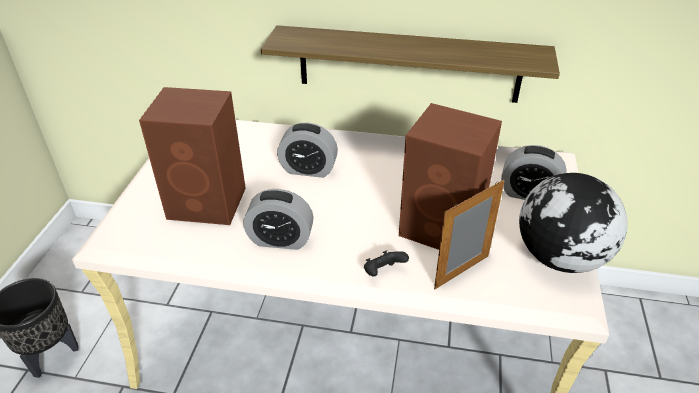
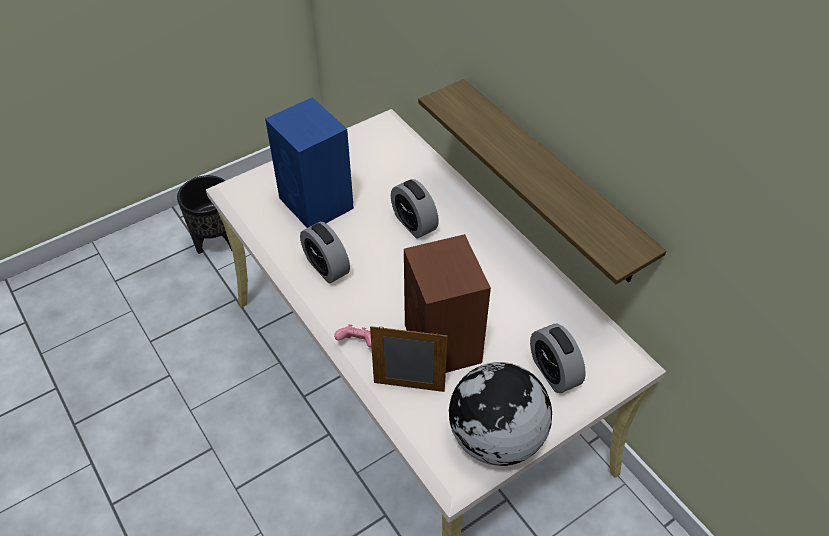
camera: 45 degrees right, 10 degrees up
(209, 203) = (317, 204): brown speaker -> blue speaker
(383, 273) = (357, 343): black game controller -> pink game controller

